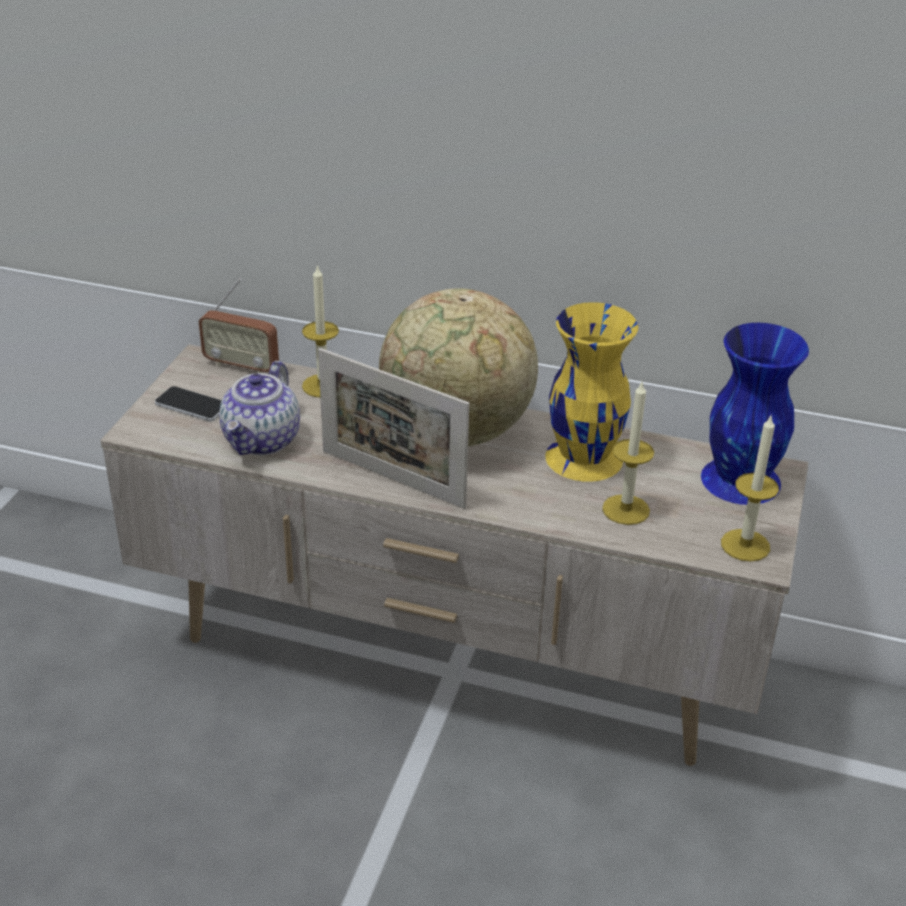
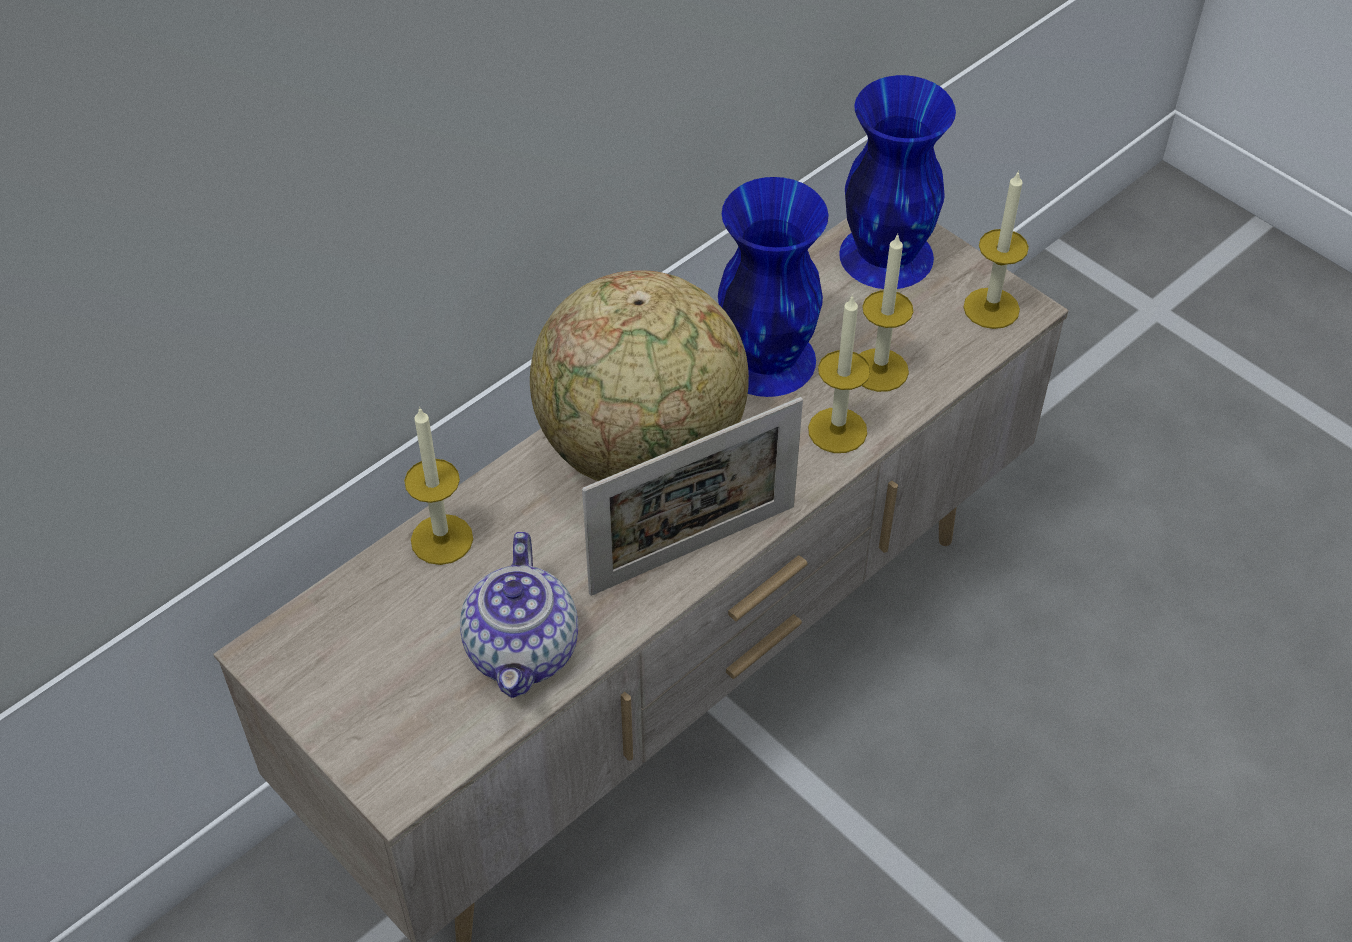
camera: 60 degrees left, 15 degrees up
(192, 405) = (381, 702): phone -> none
(241, 366) = (325, 611): radio -> none
(262, 441) = (524, 651): teapot -> teapot turned 45 degrees clockwise
(550, 507) = (837, 430): none -> candle
(584, 457) = (765, 358): yellow vase -> blue vase

